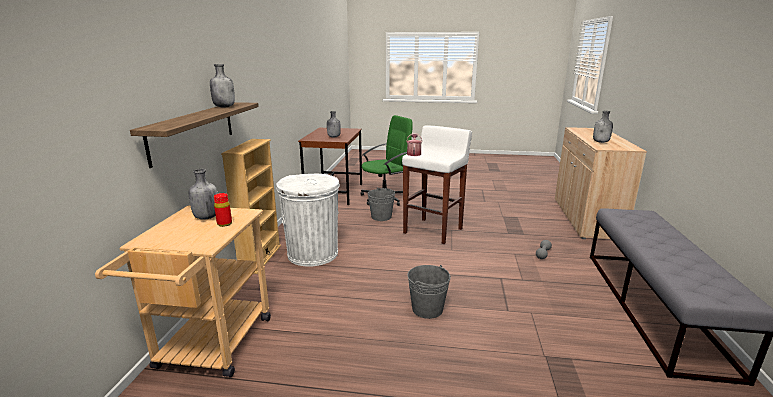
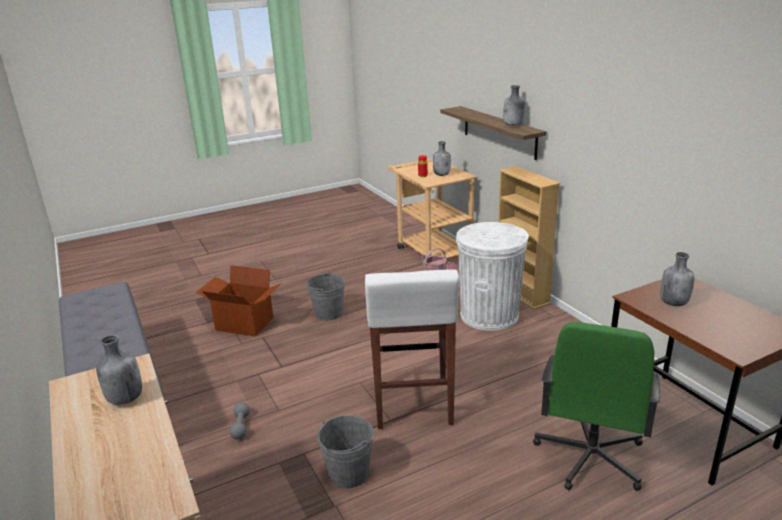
camera: 145 degrees right, 5 degrees up
(381, 217) = (515, 400): grey bucket -> grey bucket (348, 473)
(523, 334) = (244, 324): none -> cardboard box

